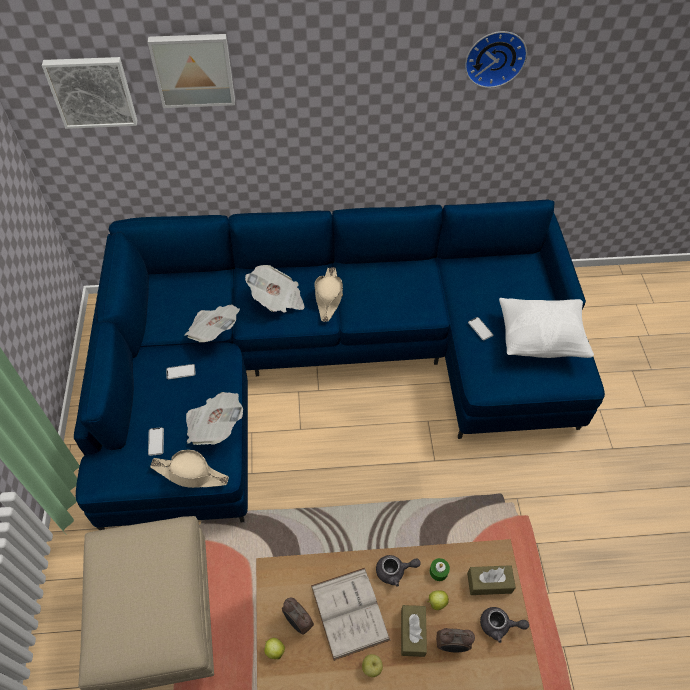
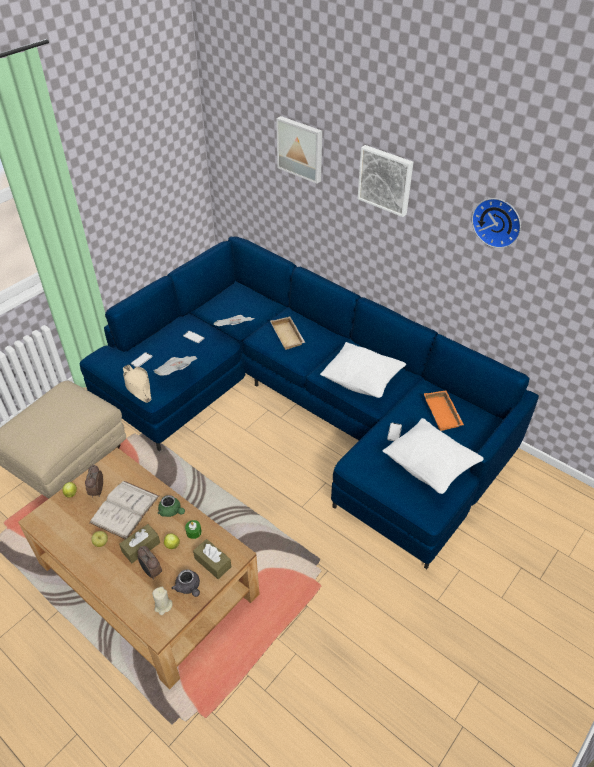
camera: 45 degrees right, 10 degrees down
(92, 91) = (246, 141): picture -> picture (386, 180)
(277, 300) = (288, 336): newspaper -> beige tray
(328, 297) = (320, 353): beige hat -> none
(394, 571) = (171, 511): grey teapot -> green teapot
(398, 300) = (362, 382): none -> white pillow
(495, 281) = (443, 413): none -> orange tray
(500, 665) = (163, 606): none -> beige candle

